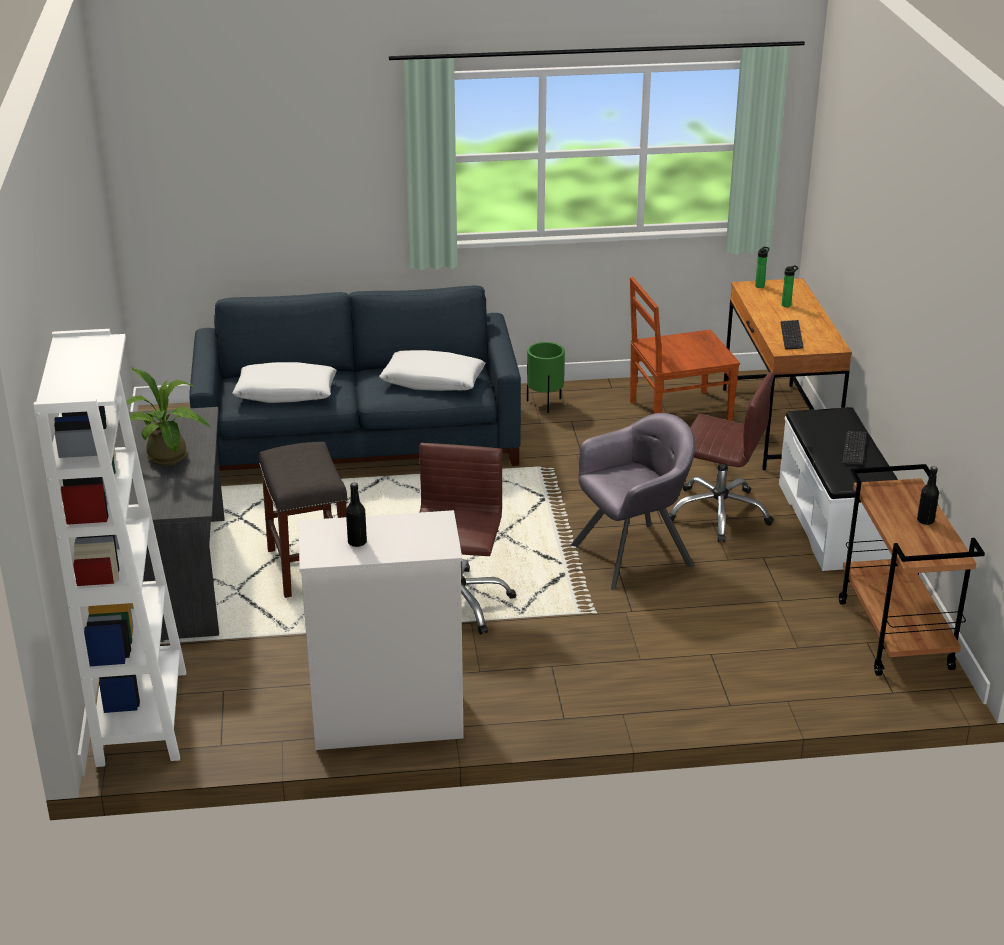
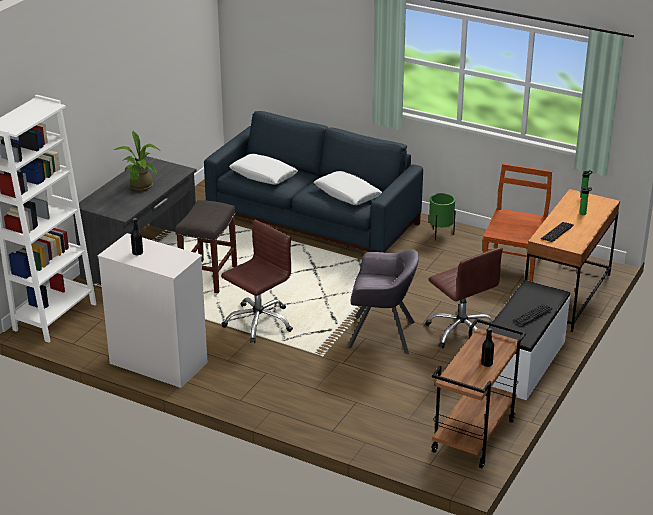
camera: 35 degrees right, 0 degrees up
(677, 413) = (513, 267): brown chair -> brown chair turned 90 degrees clockwise

